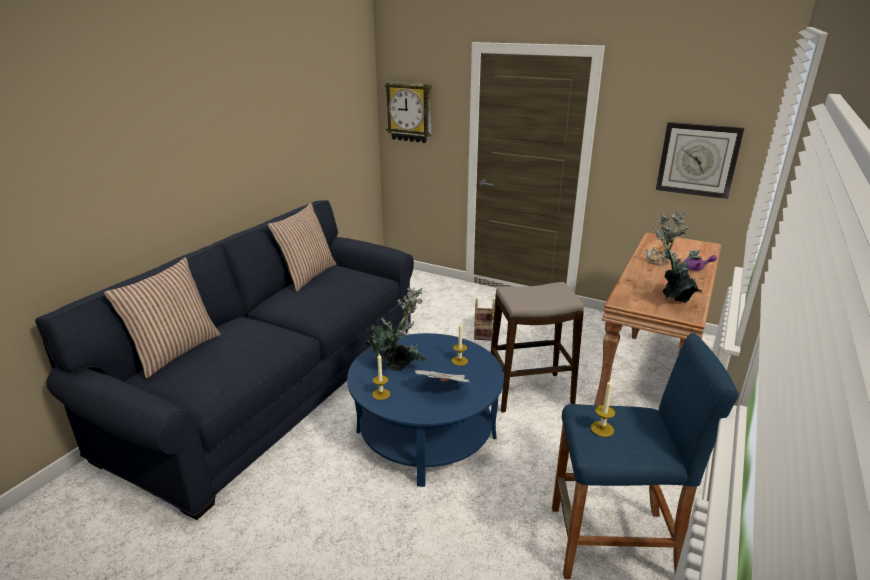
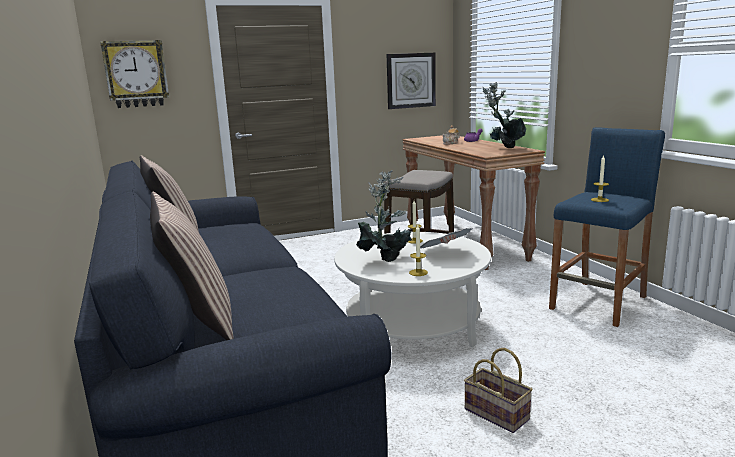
camera: 50 degrees left, 10 degrees down
(426, 434) = (412, 324): blue coffee table -> white coffee table
(484, 332) = (319, 264): basket -> basket (498, 414)

